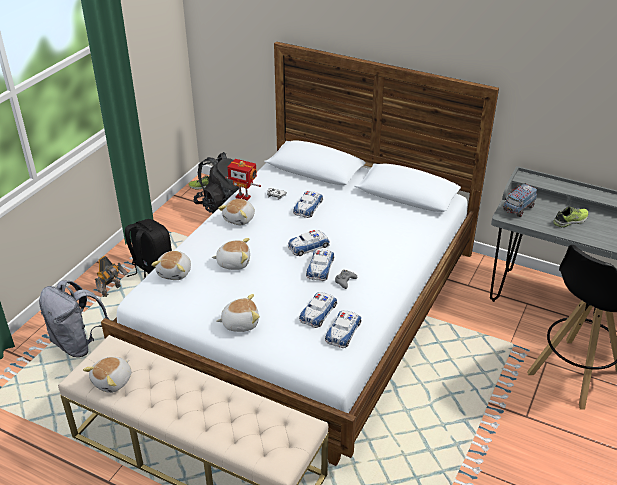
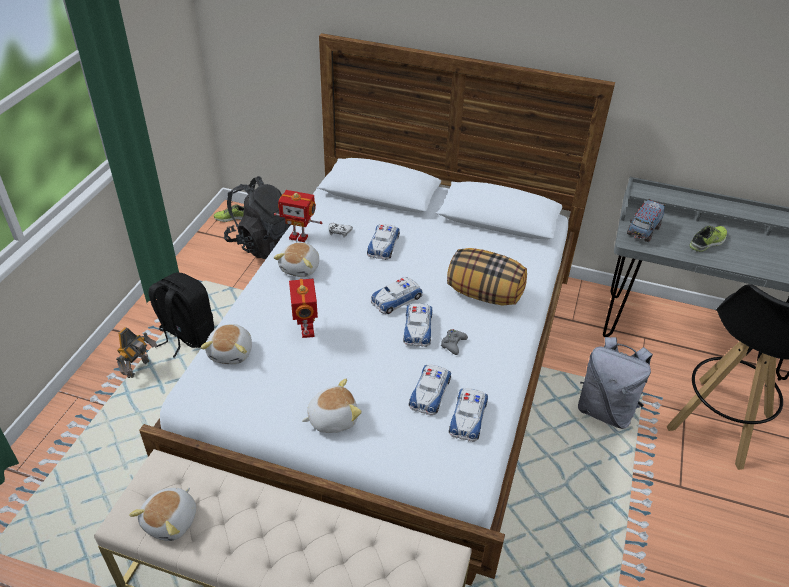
camera: 10 degrees left, 5 degrees up
(78, 343) = (105, 448): grey backpack -> grey backpack (605, 410)
(233, 262) = (306, 331): plush toy -> toy robot
(380, 248) = (484, 294): none -> pillow

